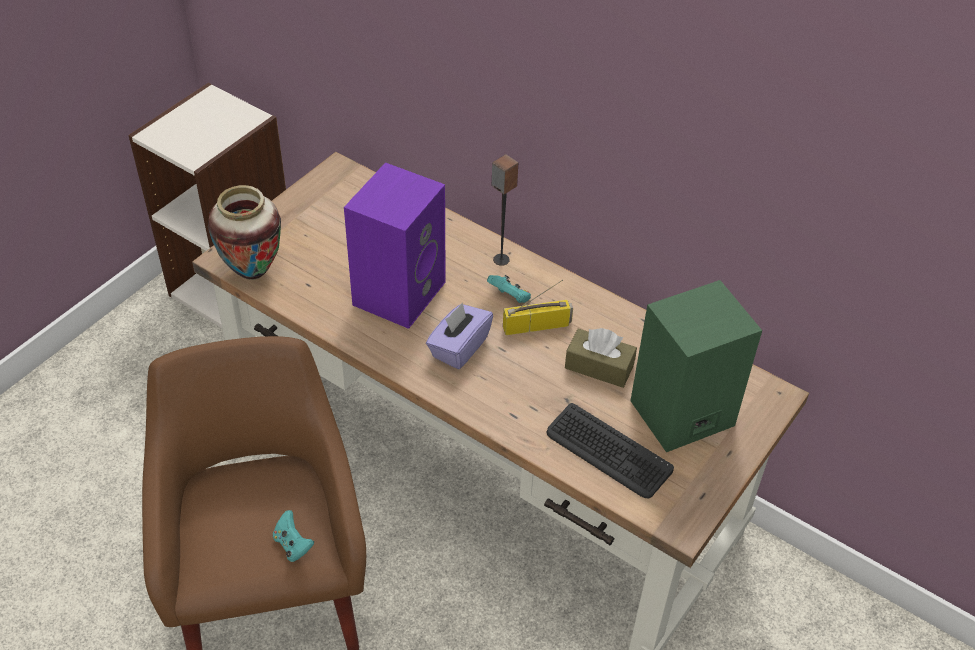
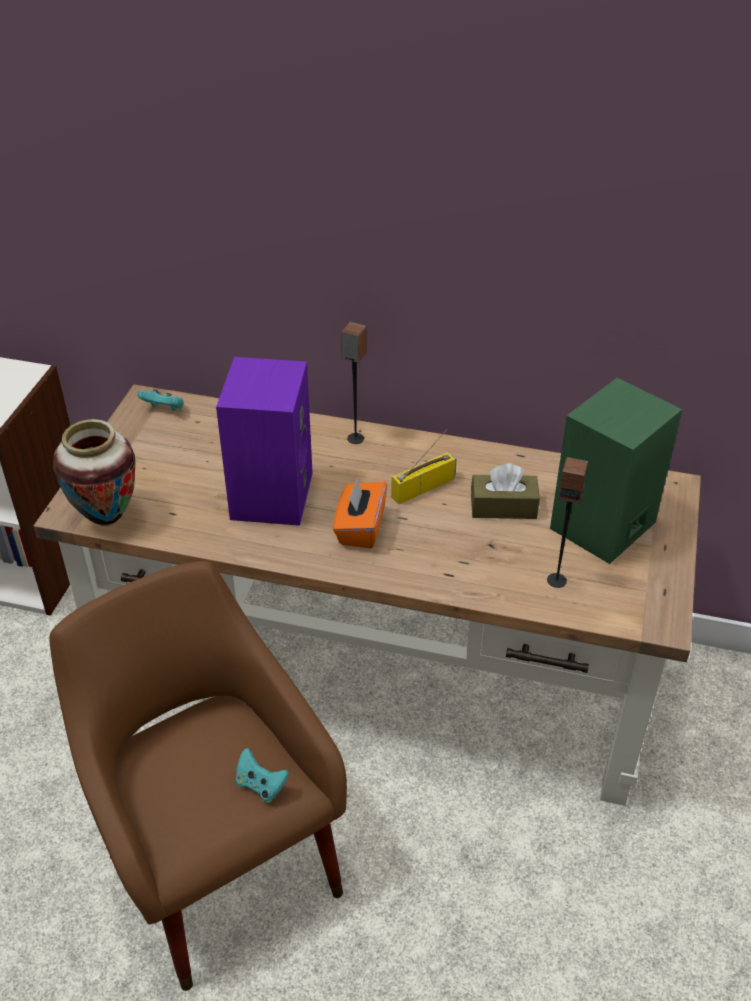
camera: 20 degrees left, 5 degrees down
(459, 348) = (360, 528): purple tissue box -> orange tissue box
(510, 298) = (384, 470): turquoise game controller -> turquoise game controller (164, 409)
(608, 452) = (557, 580): keyboard -> speaker

